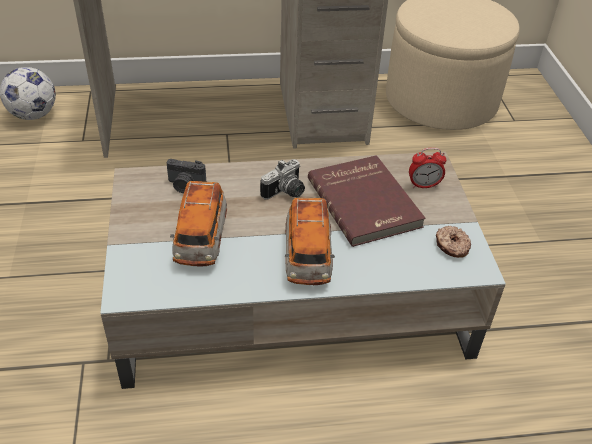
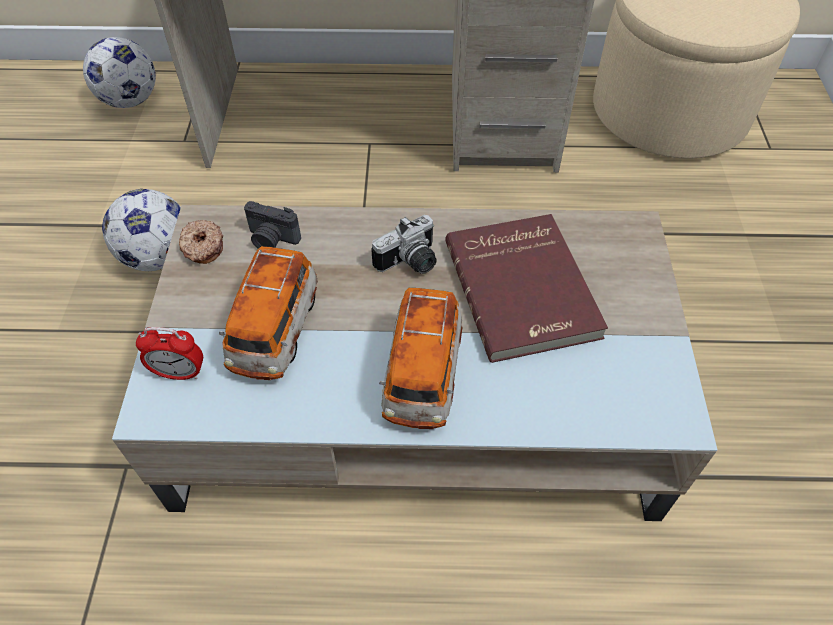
camera: 10 degrees right, 10 degrees up
(79, 221) = (158, 257): none -> football
(423, 185) = (615, 267): alarm clock -> alarm clock (180, 373)
(451, 246) = (642, 376): donut -> donut (202, 247)

